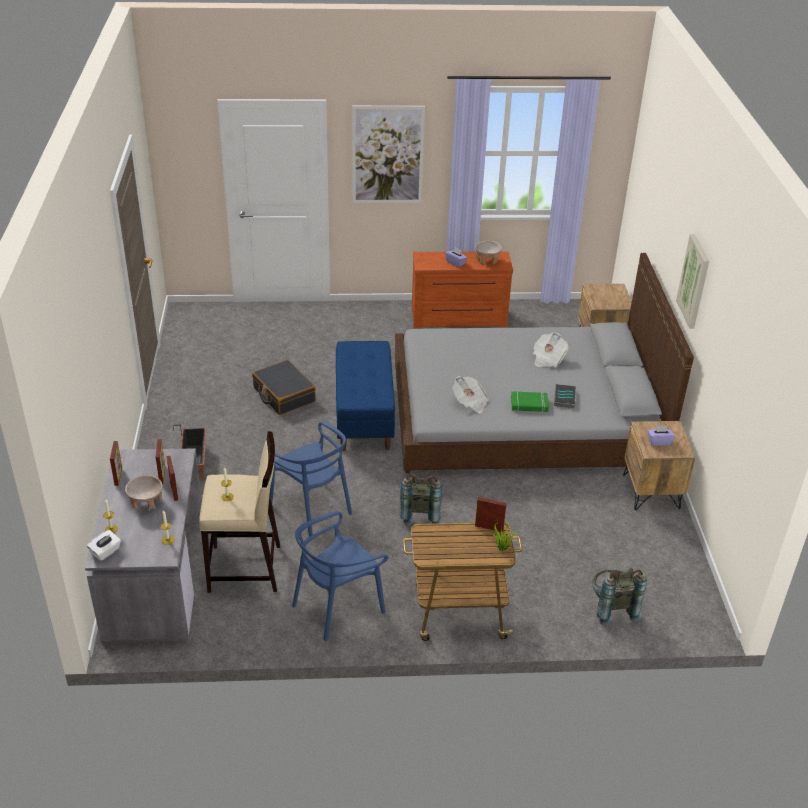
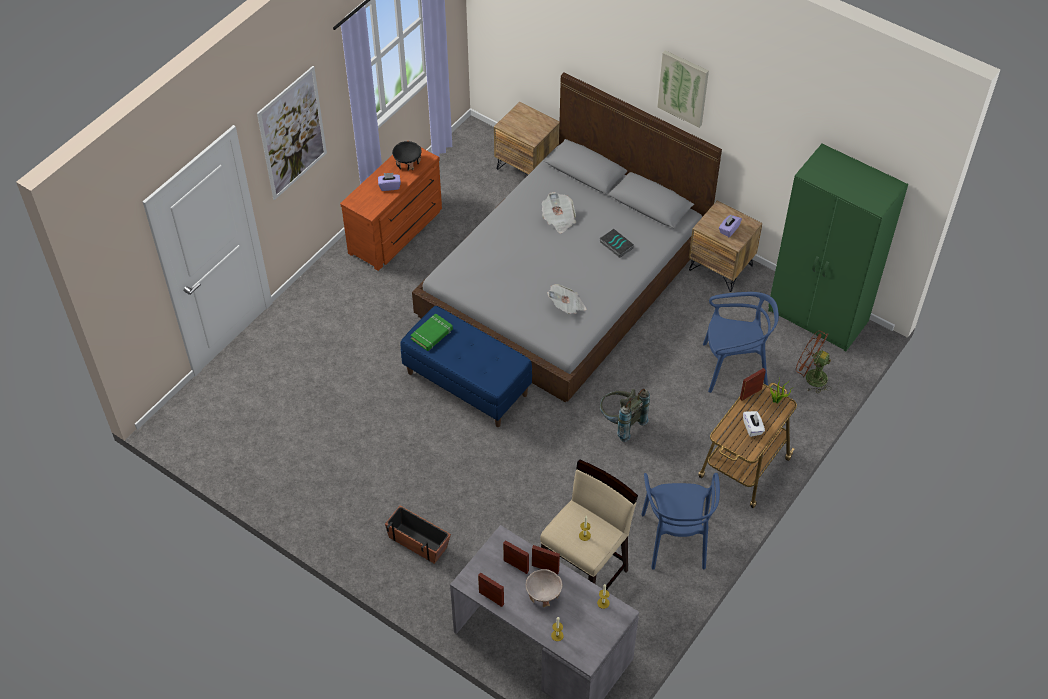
camera: 50 degrees left, 15 degrees up
(106, 552) = (583, 652): white tissue box -> white tissue box (752, 428)
(283, 395) = (383, 422): black suitcase -> none
(311, 507) = (551, 490): blue chair -> blue chair (733, 367)
(487, 260) = (407, 163): beige bowl -> black bowl
(529, 404) = (604, 271): green book -> green book (432, 334)
(611, 608) = (811, 377): grey backpack -> brown fan
(683, 579) = (818, 317): none -> green wardrobe

